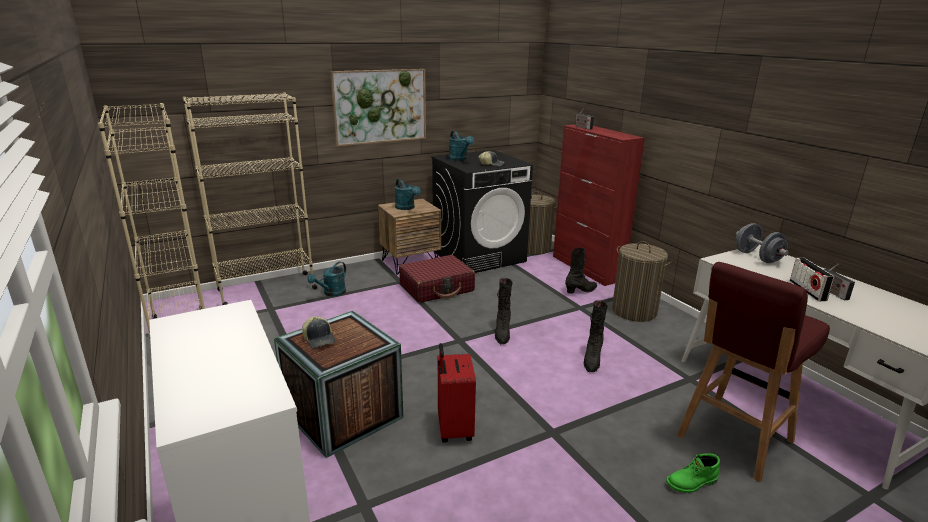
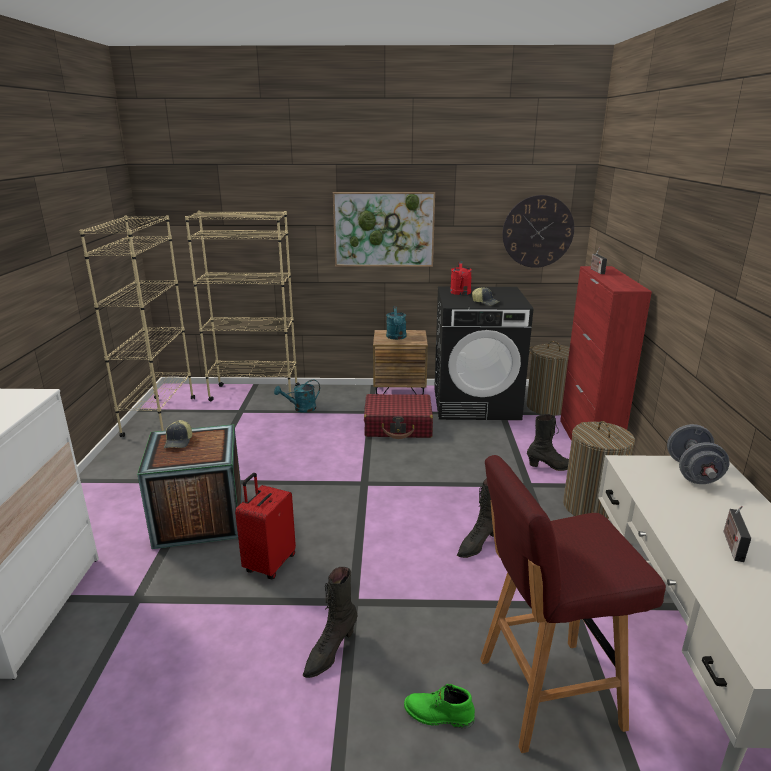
camera: 30 degrees right, 0 degrees up
(460, 159) = (461, 293): turquoise watering can -> red watering can
(502, 333) = (413, 488): black boot -> black boot (330, 652)
(505, 100) = (538, 231): none -> wall clock
(807, 290) = (696, 532): radio -> none

